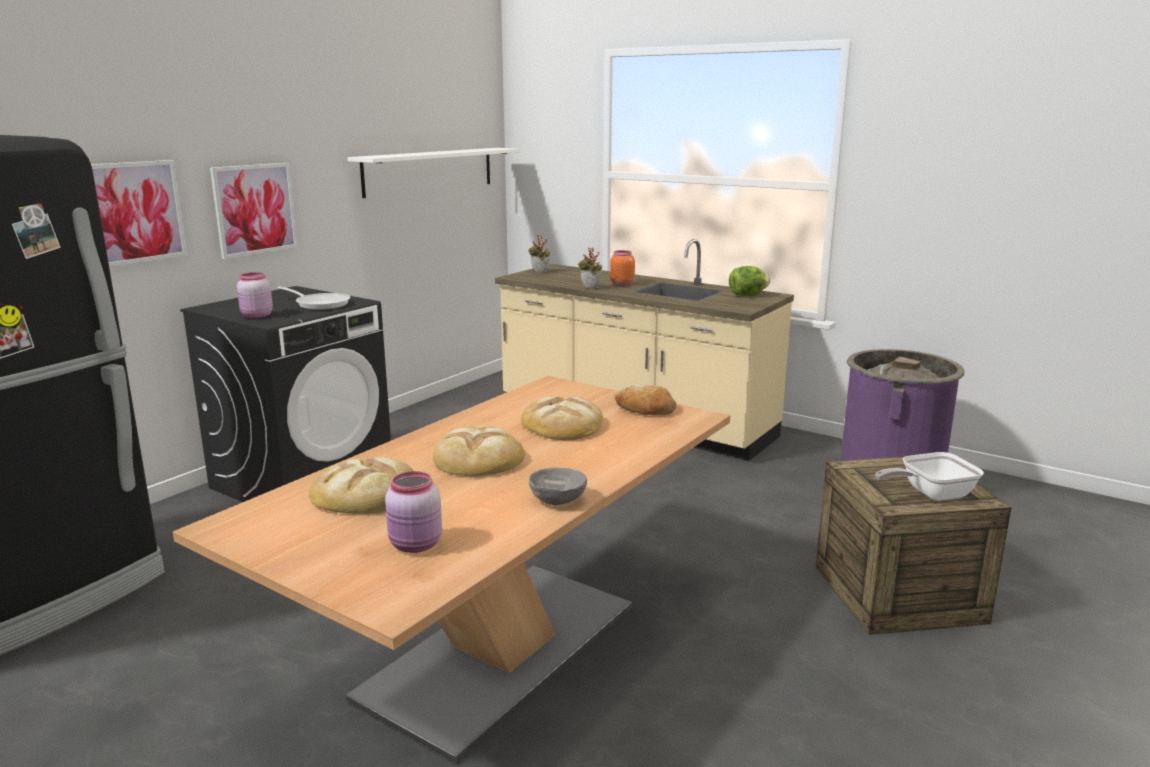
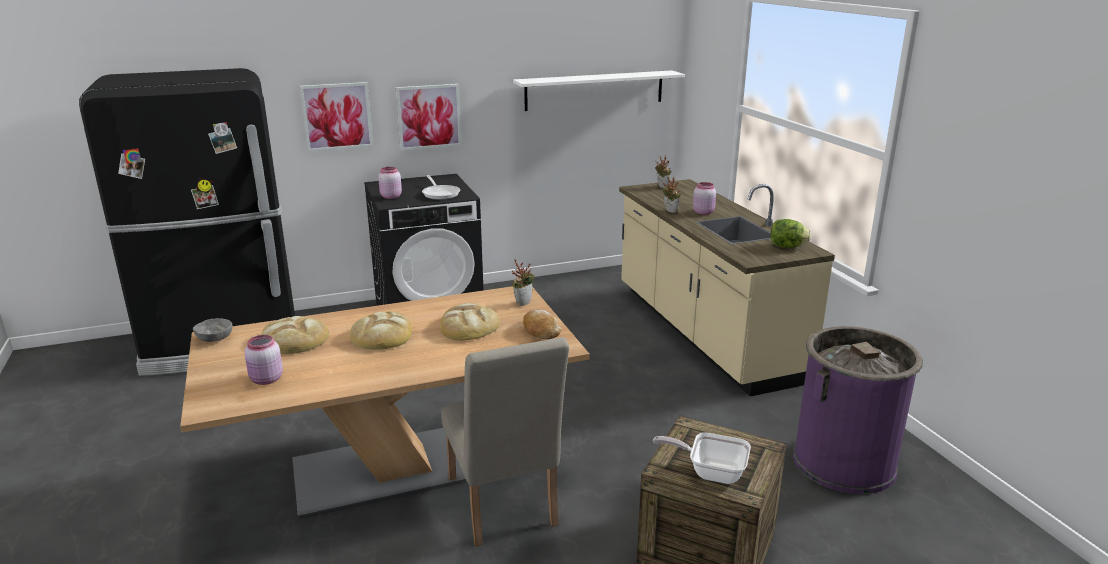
camera: 35 degrees right, 5 degrees up
(557, 500) = (373, 379): grey bowl -> grey bowl (214, 339)
(576, 391) = (523, 302): none -> potted plant
(621, 284) = (703, 212): orange jar -> pink jar
(680, 641) = (503, 509): none -> beige chair

